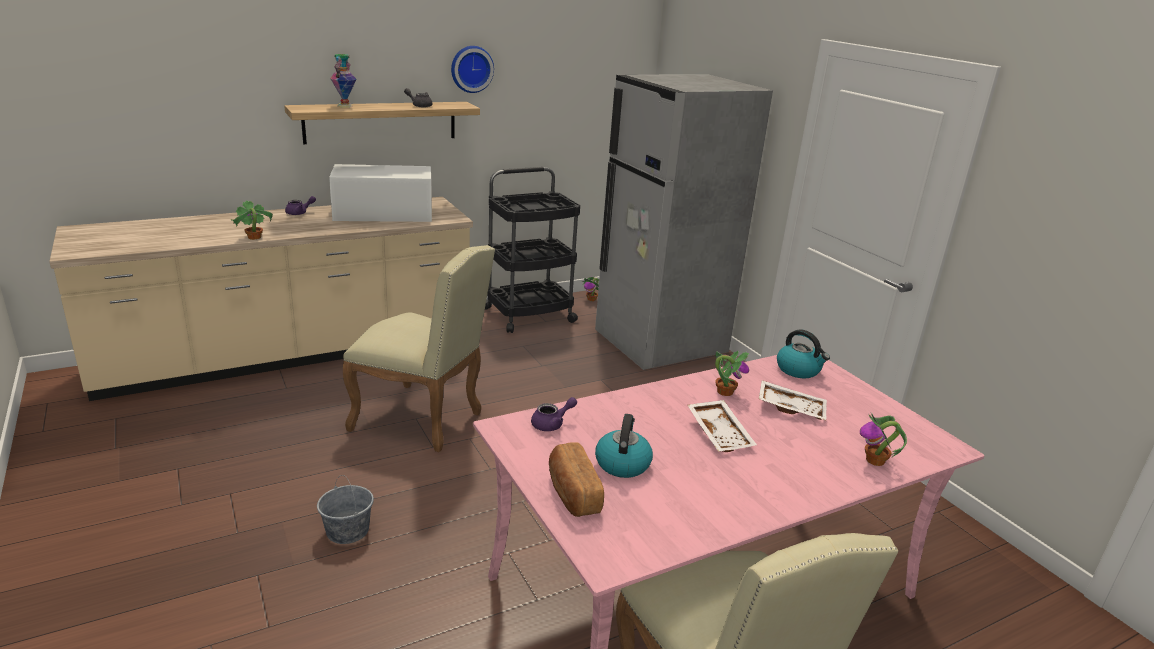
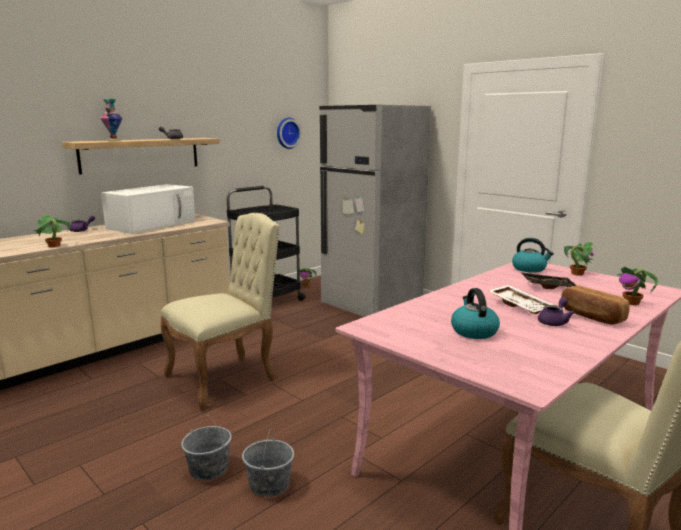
camera: 15 degrees left, 10 degrees down
(382, 213) = (153, 224): white microwave -> white microwave turned 150 degrees clockwise
(397, 565) = (269, 484): none -> grey bucket
(421, 420) = (224, 379): beige chair -> beige chair turned 45 degrees counterclockwise
(471, 68) = (205, 112): wall clock -> wall clock (287, 133)
(552, 424) = (398, 319): purple teapot -> purple teapot (554, 322)
(572, 493) = (457, 353): bread -> bread (591, 316)
(724, 391) = (496, 285): potted plant -> potted plant (576, 273)
(791, 407) = (548, 286): white tray -> black tray

